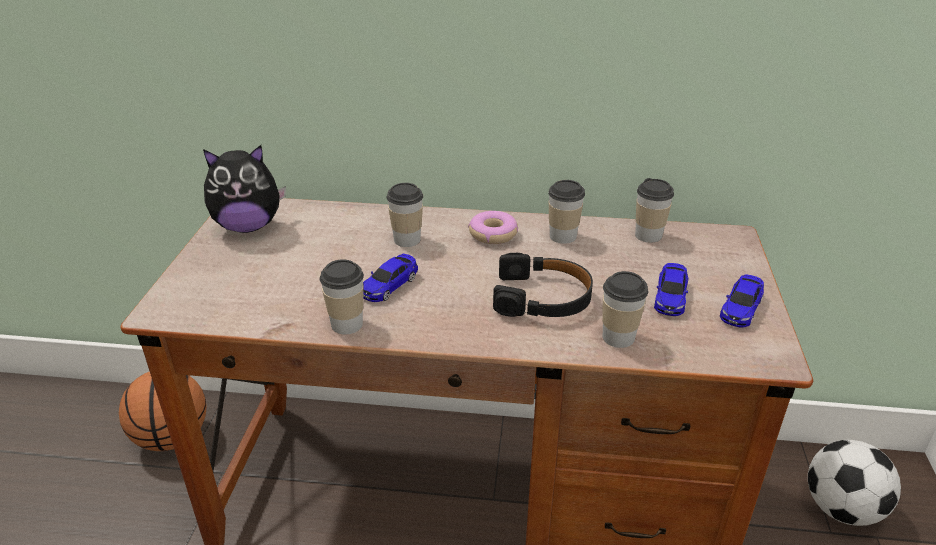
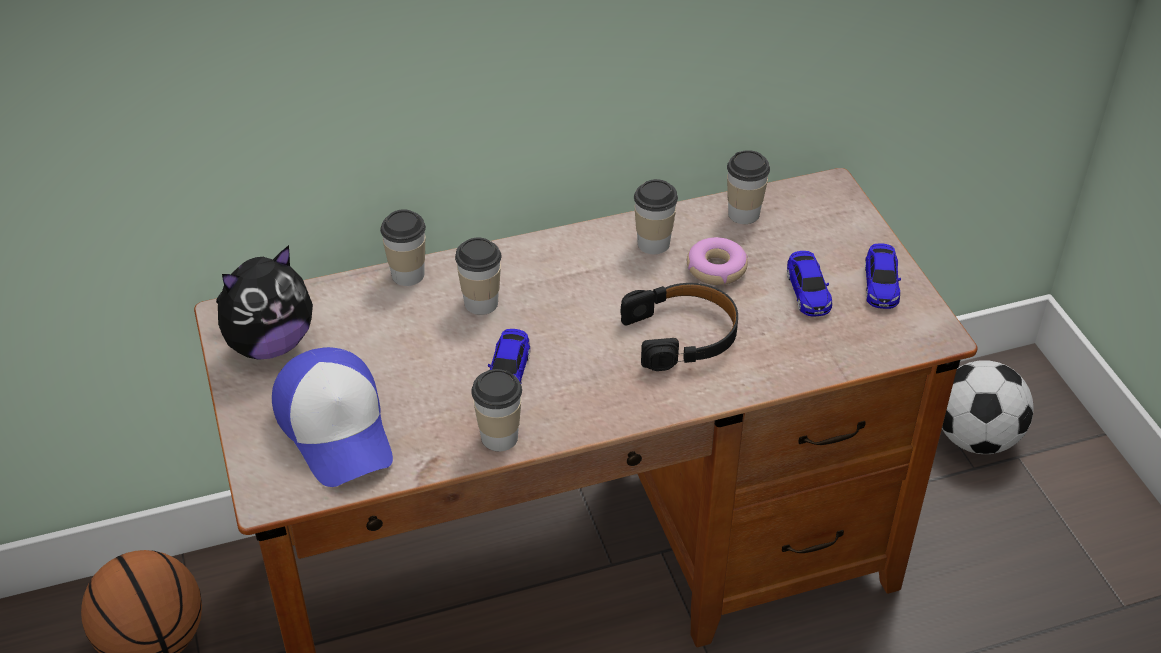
camera: 25 degrees left, 10 degrees up
(242, 285) = (337, 428): none -> cap
(493, 234) = (574, 264): donut -> donut (716, 268)
(618, 337) = (783, 358): cup -> cup (408, 274)

